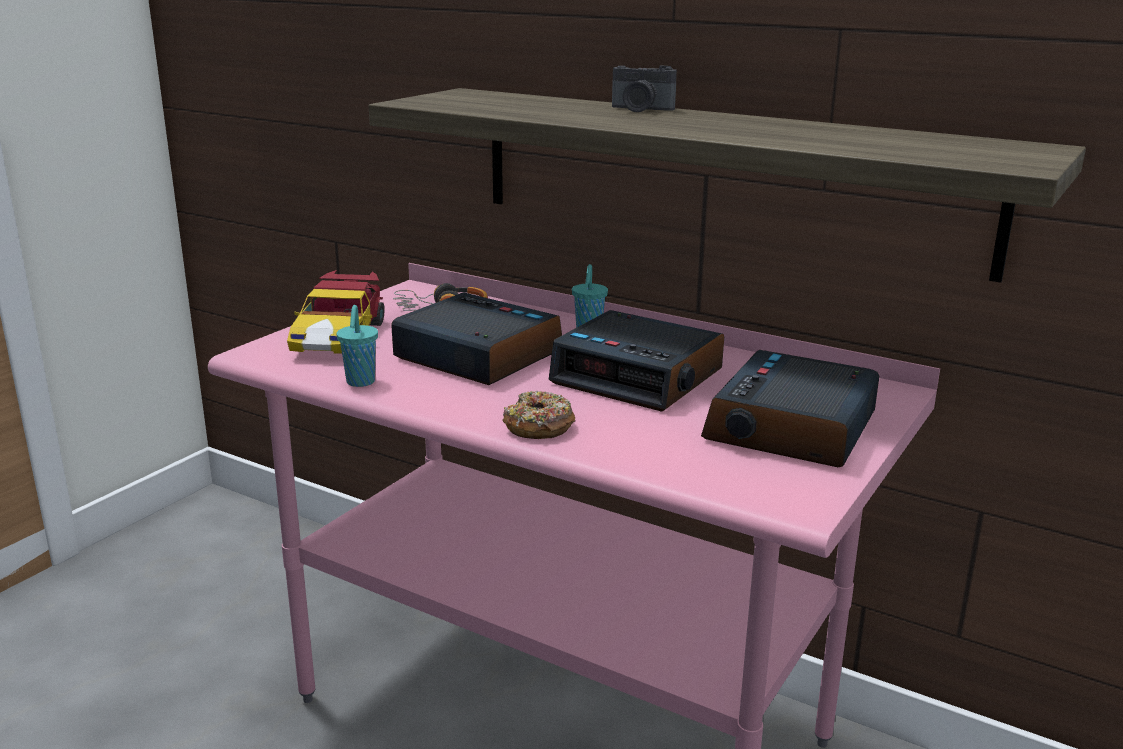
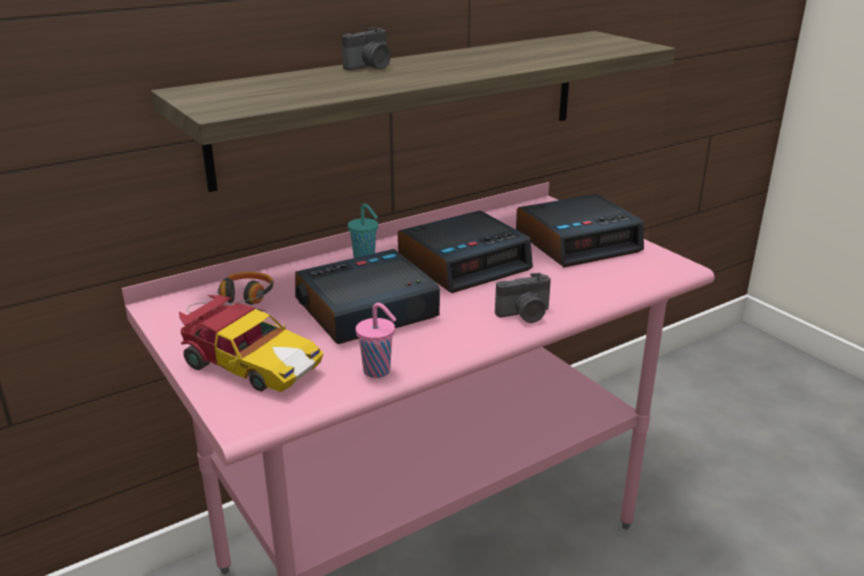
camera: 65 degrees left, 5 degrees up
(360, 382) = (378, 371): turquoise cup -> pink cup
(538, 427) = (525, 315): donut -> camera
(792, 428) = (578, 242): alarm clock -> alarm clock turned 75 degrees counterclockwise

